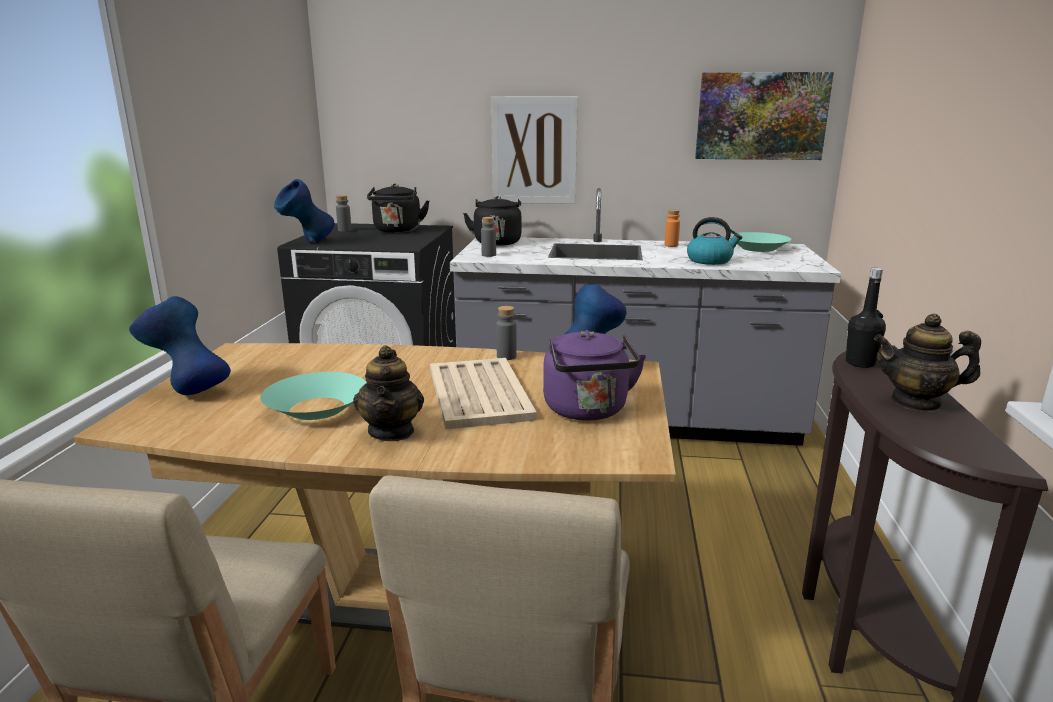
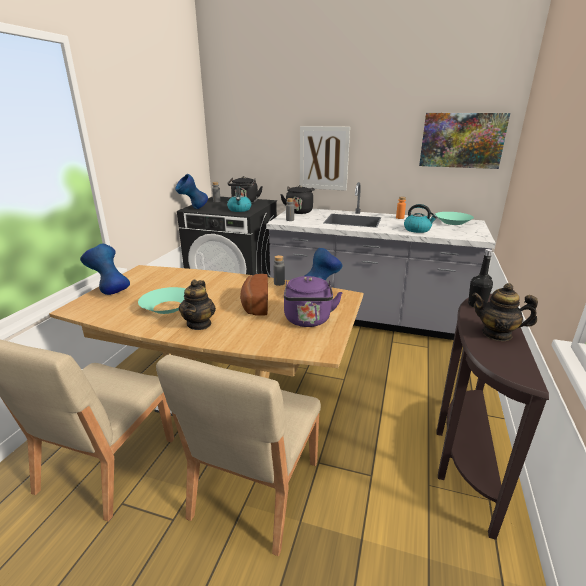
camera: 10 degrees right, 5 degrees up
(394, 241) = (239, 210): none -> kettle
(479, 392) = (254, 304): beige tray -> bread

